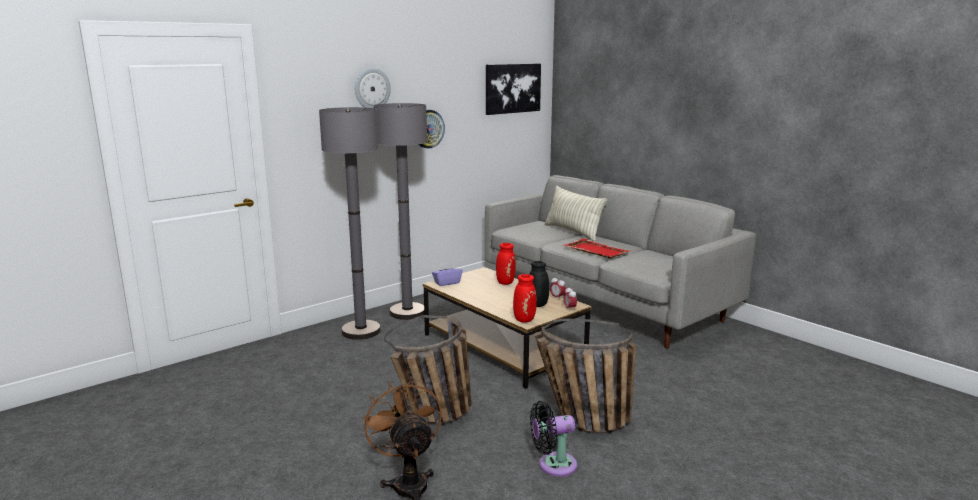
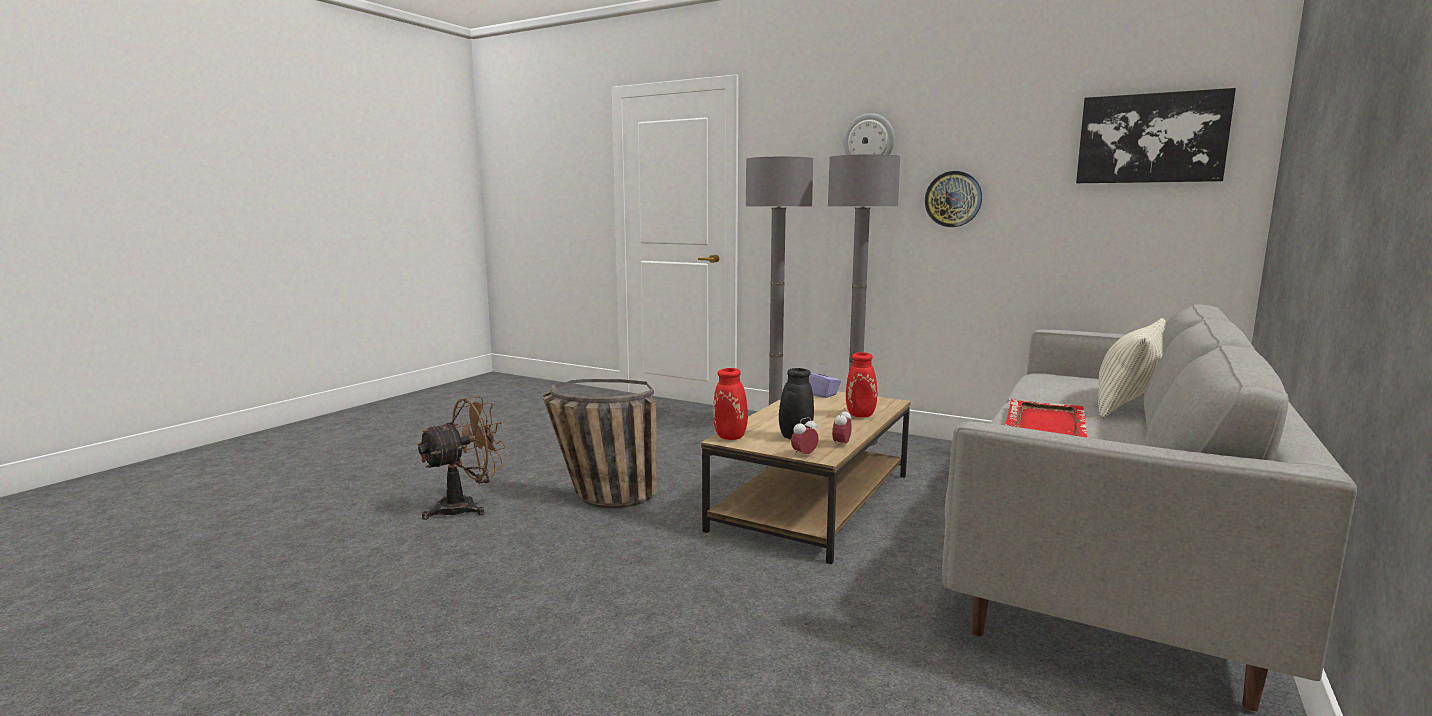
camera: 70 degrees right, 5 degrees down
(553, 465) = (511, 574): black fan -> none
(579, 421) = (632, 578): basket -> none

